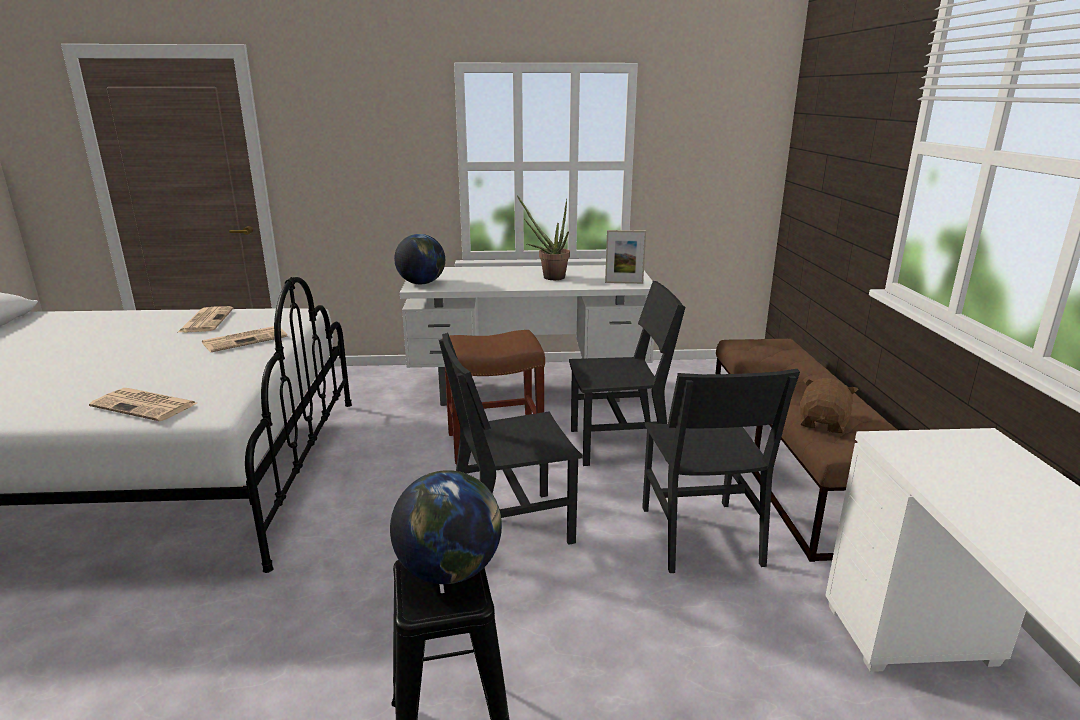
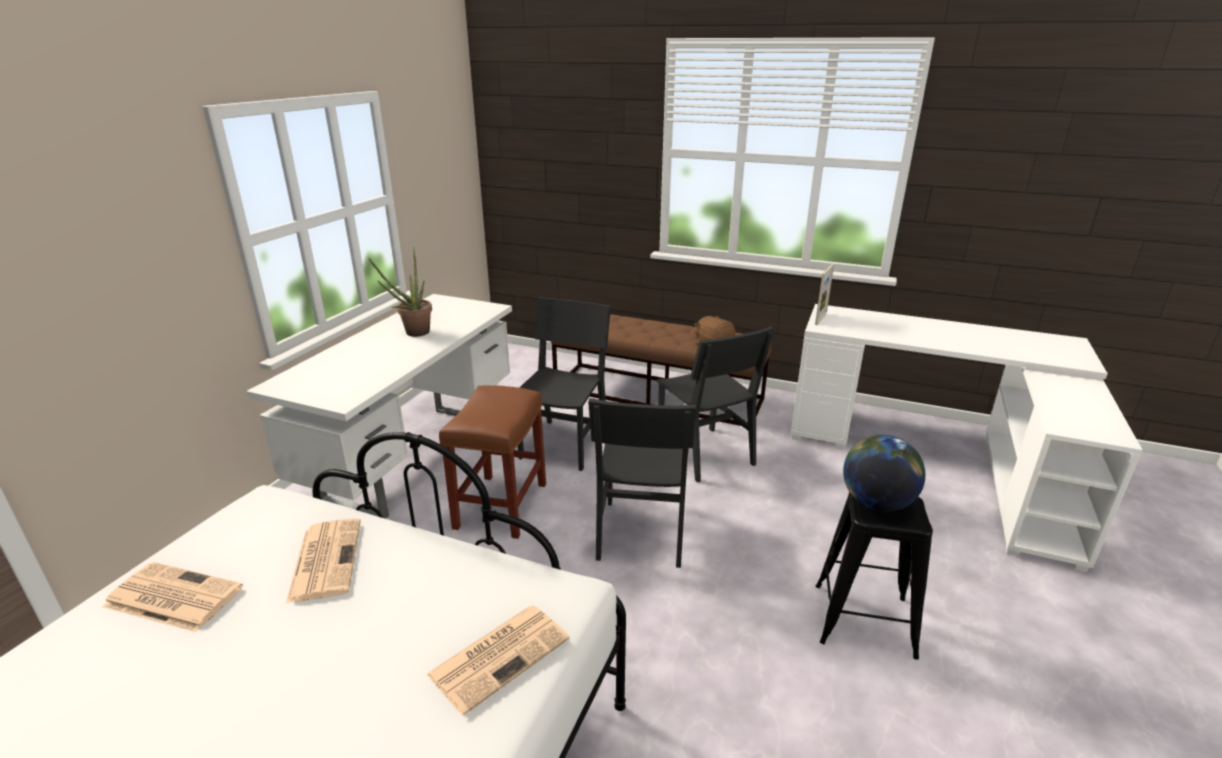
camera: 65 degrees left, 5 degrees up
(421, 283) = (329, 396): globe -> none
(624, 283) = (478, 312): picture frame -> picture frame (820, 318)
(699, 535) = (704, 453): black chair -> black chair turned 45 degrees clockwise

